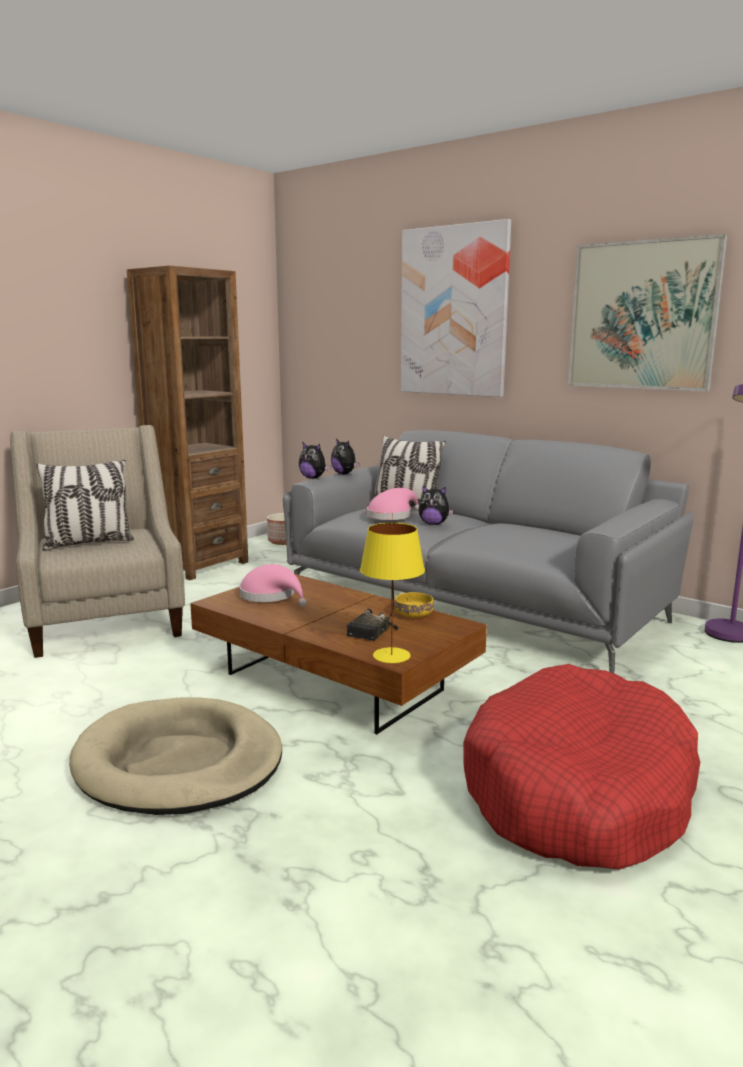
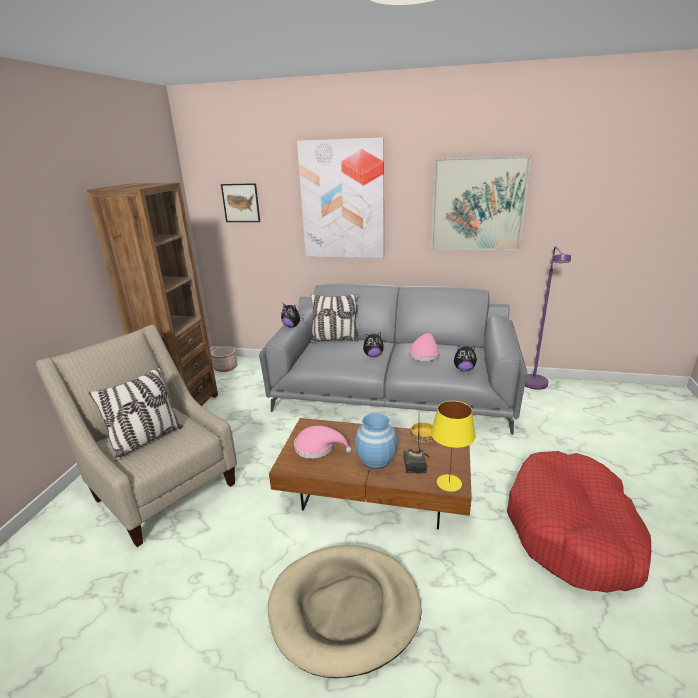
camera: 25 degrees left, 10 degrees up
(313, 478) = (276, 336): plush toy -> plush toy (464, 369)
(326, 619) = (376, 460): none -> blue vase
(334, 316) = (241, 203): none -> picture
(392, 516) = (340, 353): pink hat -> pink hat (424, 354)

